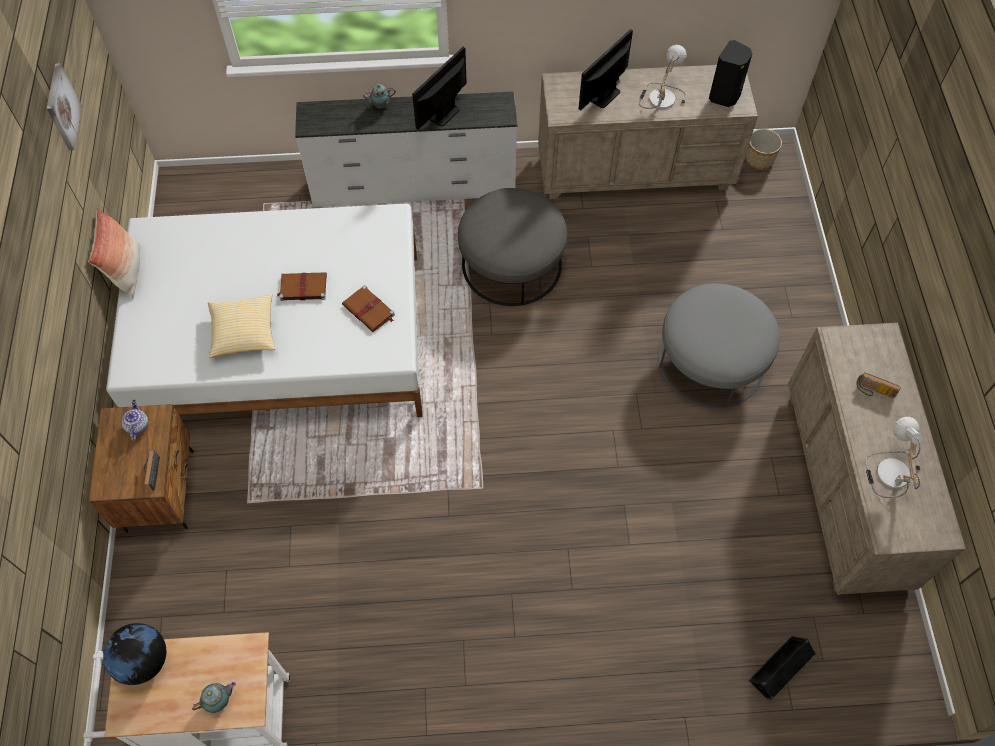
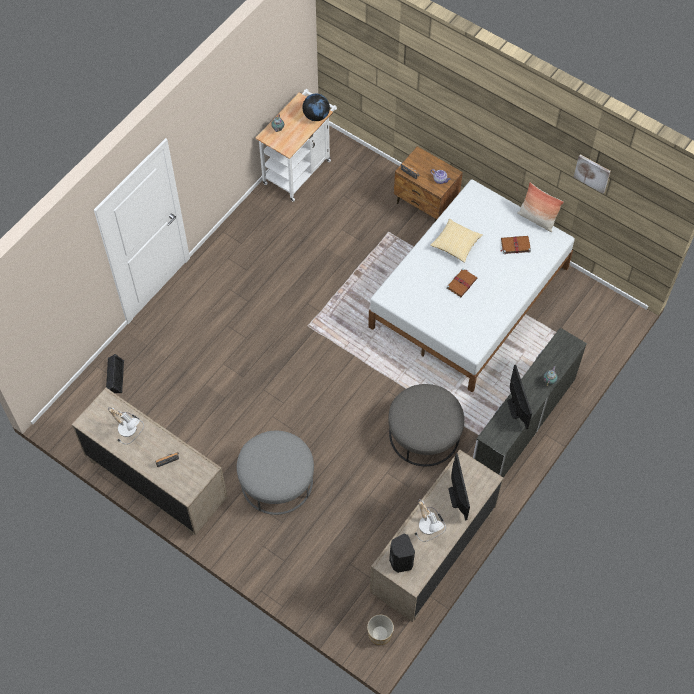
camera: 130 degrees right, 0 degrees up
(369, 310) = (422, 301): brown book -> brown book (515, 245)

